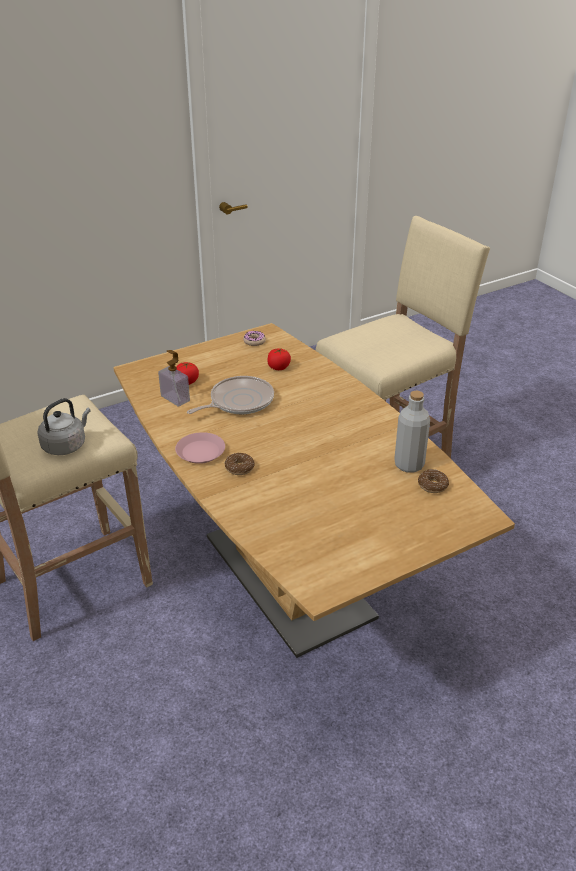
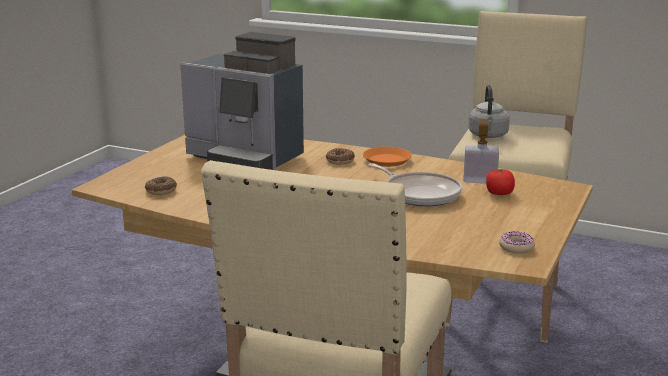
camera: 145 degrees right, 15 degrees down
(201, 452) = (387, 160): pink plate -> orange plate
(238, 401) = (420, 194): frying pan -> frying pan turned 60 degrees counterclockwise
(278, 367) = (436, 231): tomato -> none
(320, 507) = (245, 160): none -> coffee machine
(409, 465) = (194, 197): grey bottle -> none

